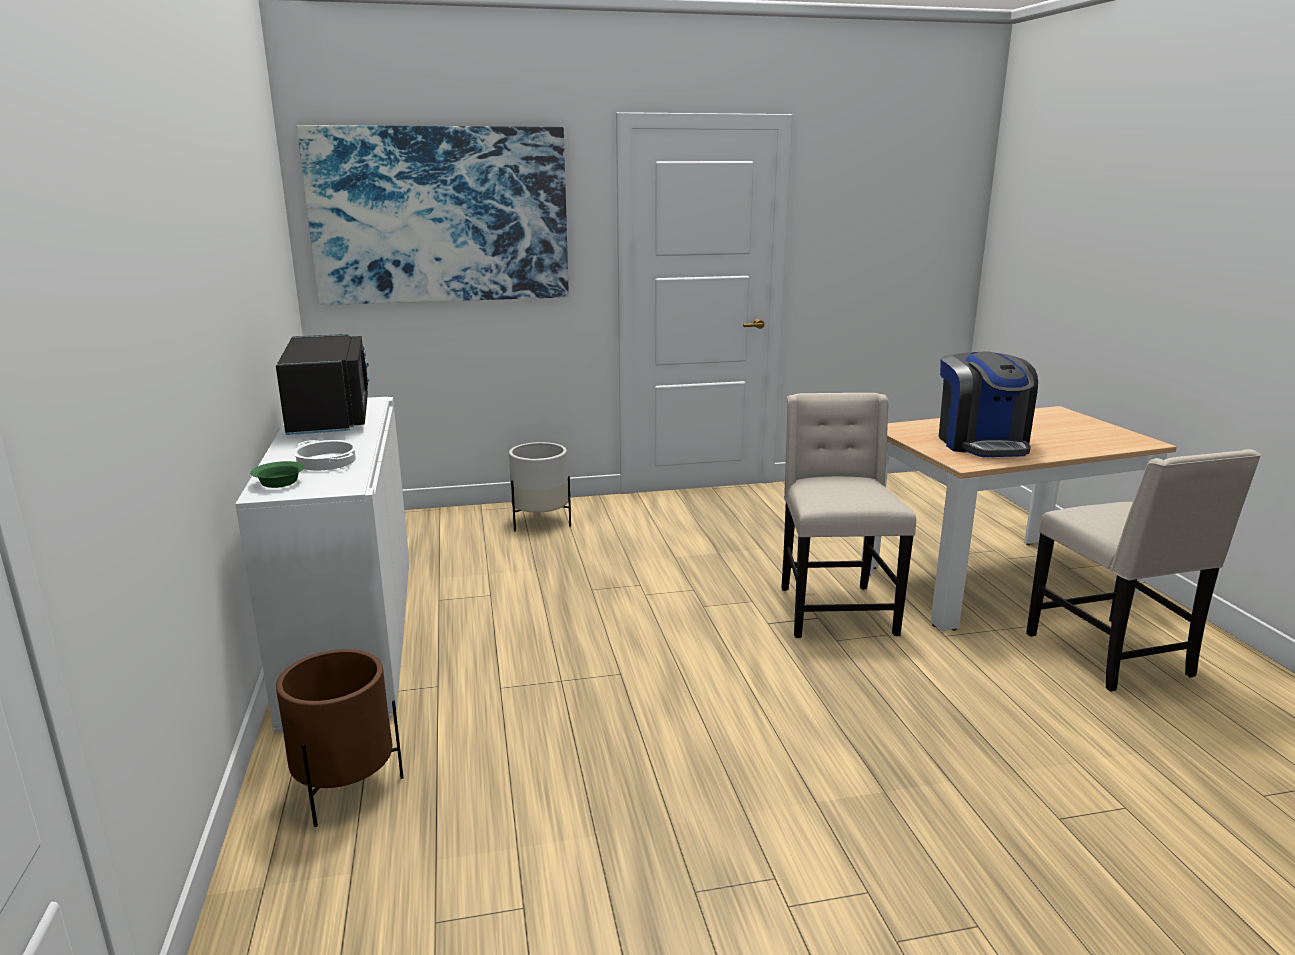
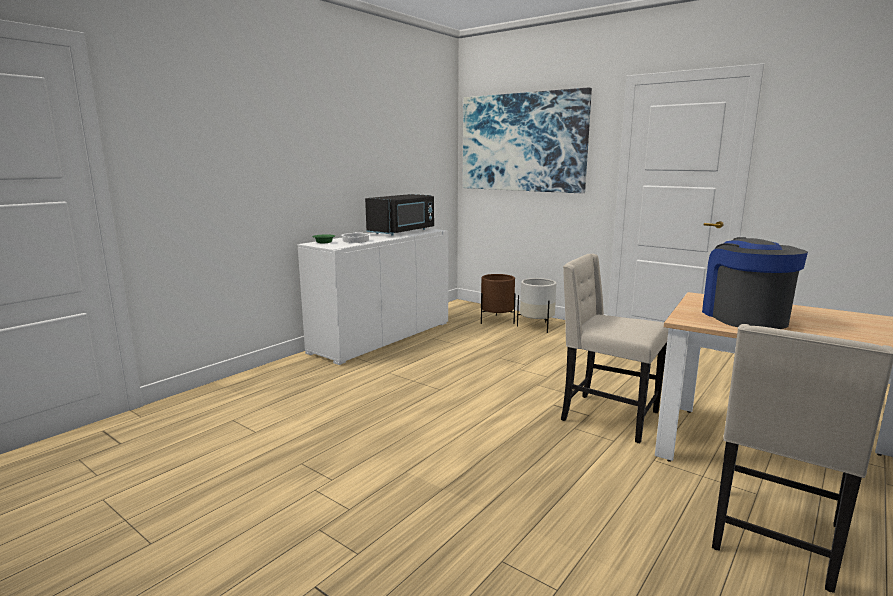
camera: 50 degrees right, 5 degrees down
(345, 788) = (288, 376): brown planter -> brown planter (497, 321)
(833, 610) = (607, 416): beige chair -> beige chair turned 105 degrees counterclockwise
(981, 443) = (743, 317): coffee machine -> coffee machine turned 135 degrees clockwise

